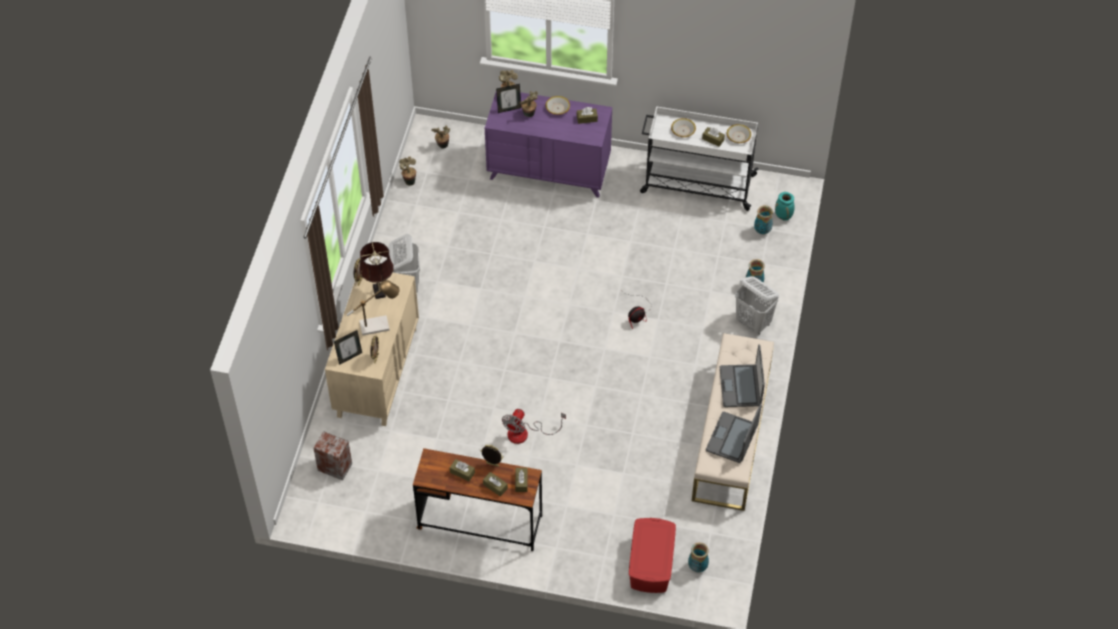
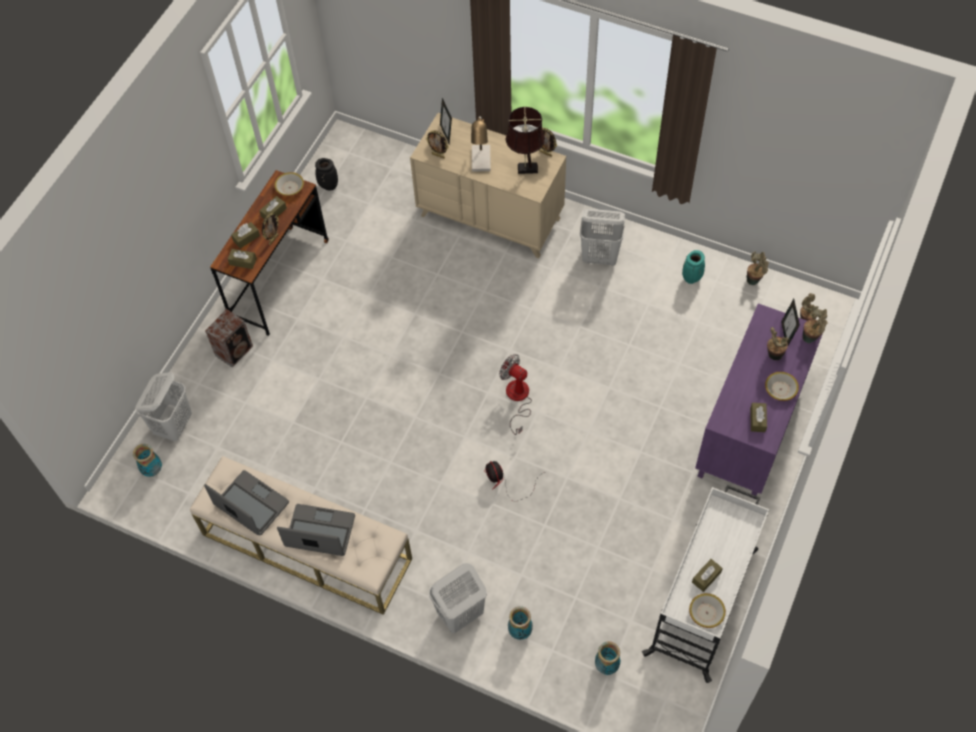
camera: 105 degrees right, 5 degrees up
(334, 466) = (386, 169): speaker -> speaker (235, 350)
(363, 510) = (328, 186): none -> black vase
(525, 433) = (373, 337): fan -> fan (517, 399)
(650, 563) = (174, 425): red storage box -> white laundry basket
(683, 131) = (727, 542): bowl -> bowl (289, 188)
(784, 216) = (626, 701): turquoise vase -> turquoise vase (691, 279)

